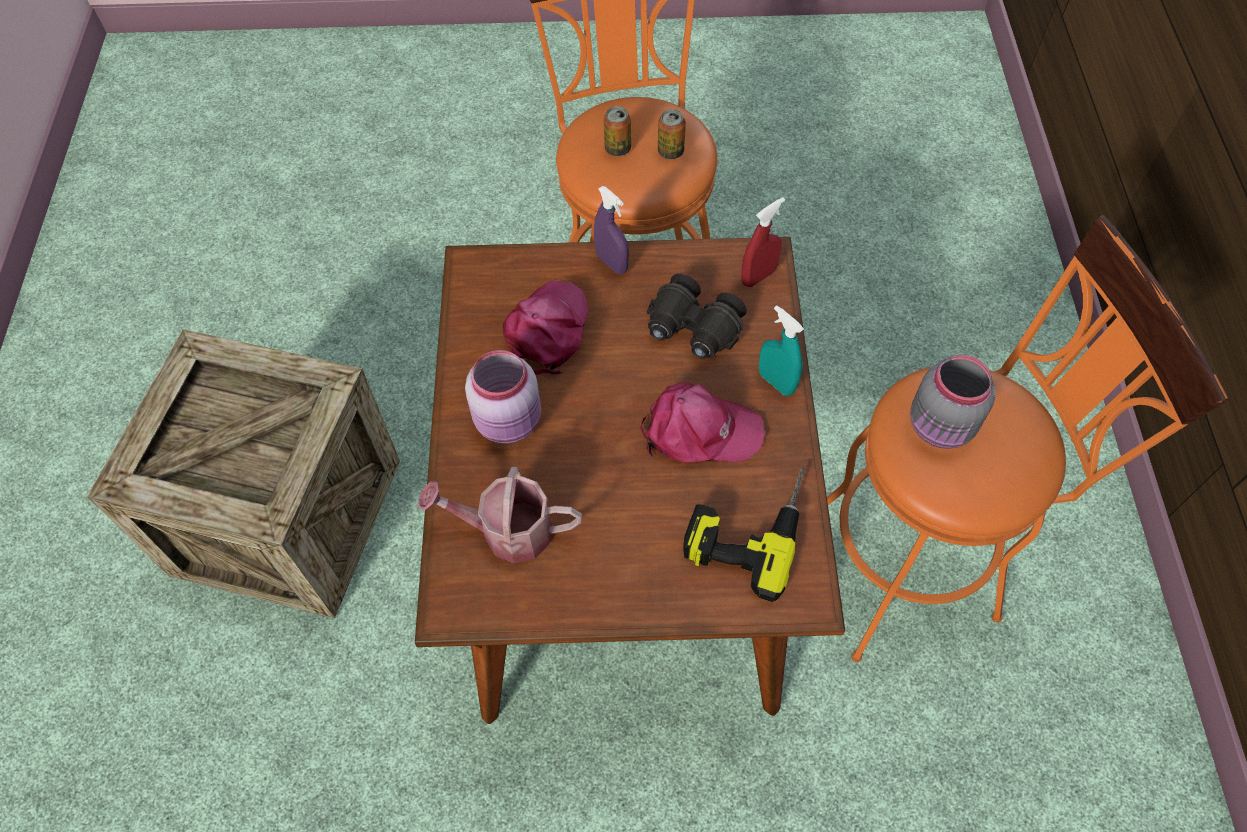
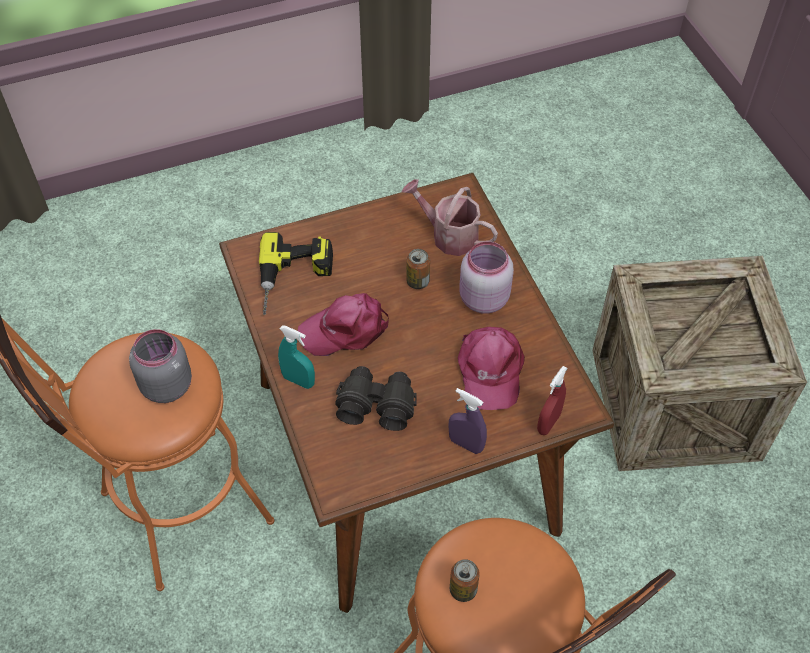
camera: 160 degrees right, 5 degrees down
(507, 531) = (449, 235): watering can -> watering can turned 135 degrees counterclockwise
(617, 148) = (516, 576): can -> can (418, 281)
(758, 276) = (336, 468): red spray bottle -> red spray bottle (548, 423)

